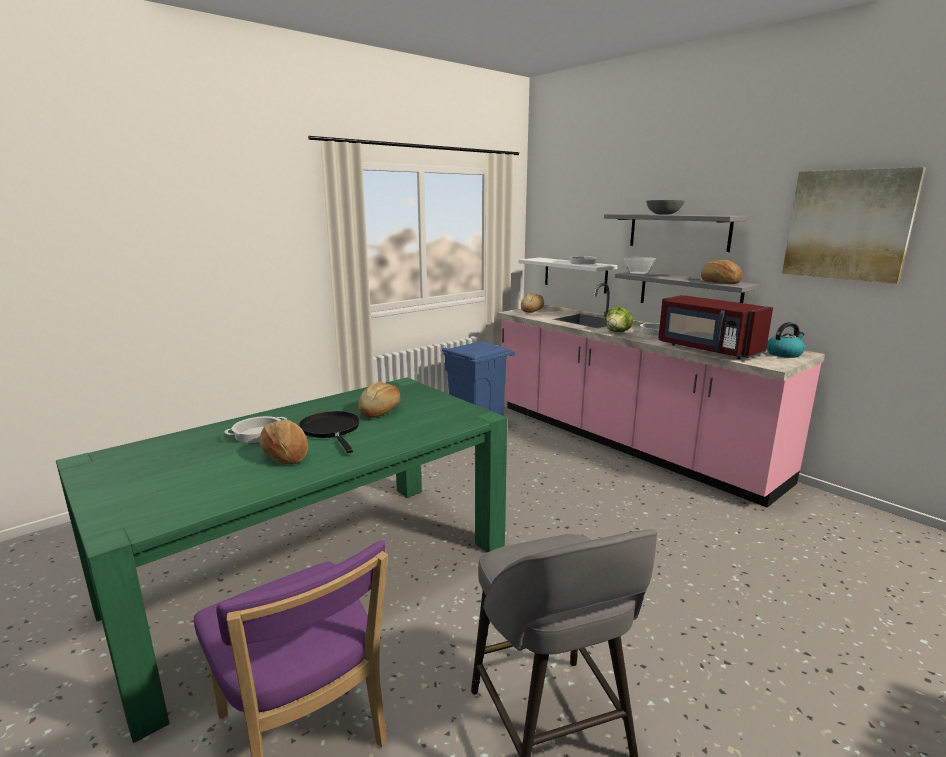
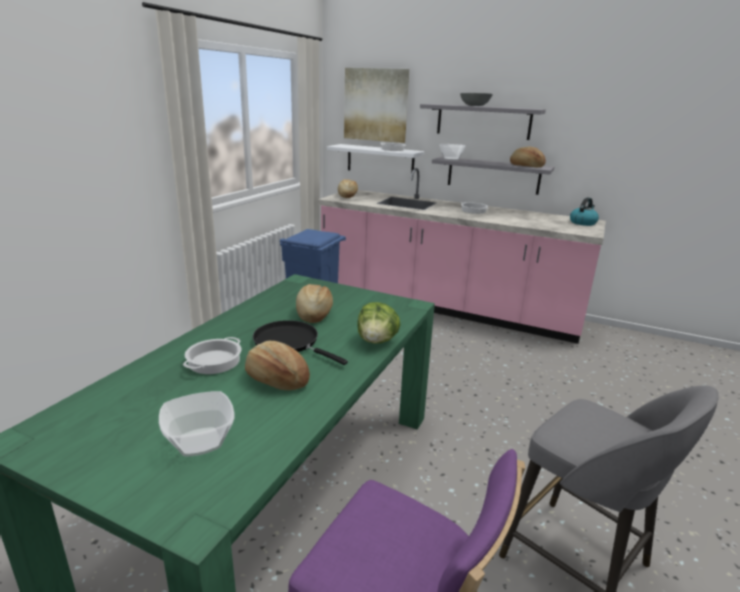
camera: 25 degrees left, 5 degrees up
(180, 485) = (199, 442): none -> bowl
(618, 332) = (445, 212): lettuce -> lettuce (377, 341)
(707, 349) = (530, 223): red microwave -> none
(848, 225) = (625, 119): picture -> picture (376, 105)

